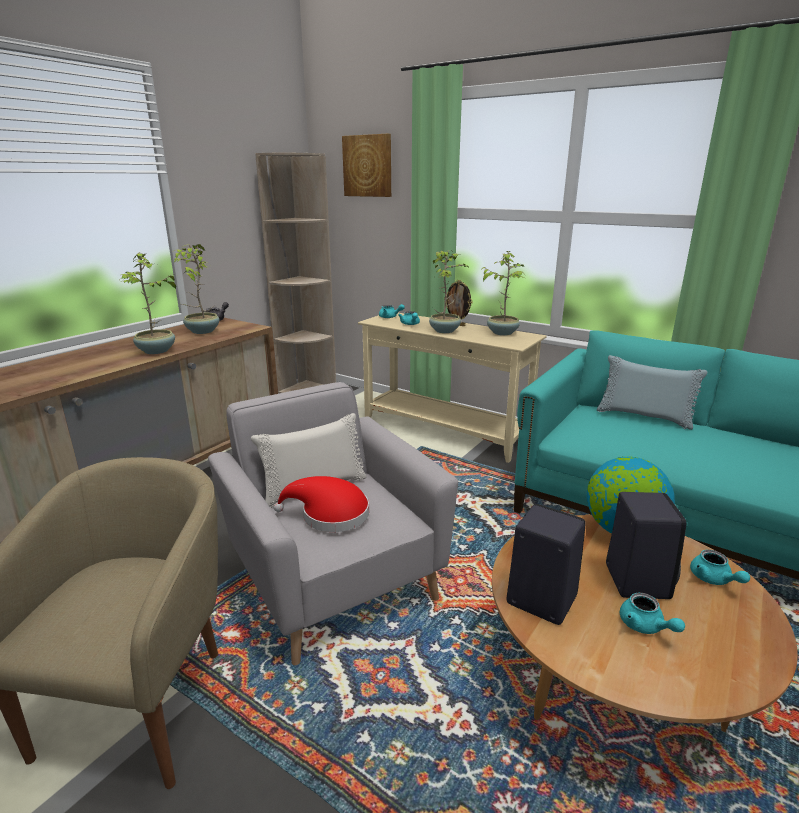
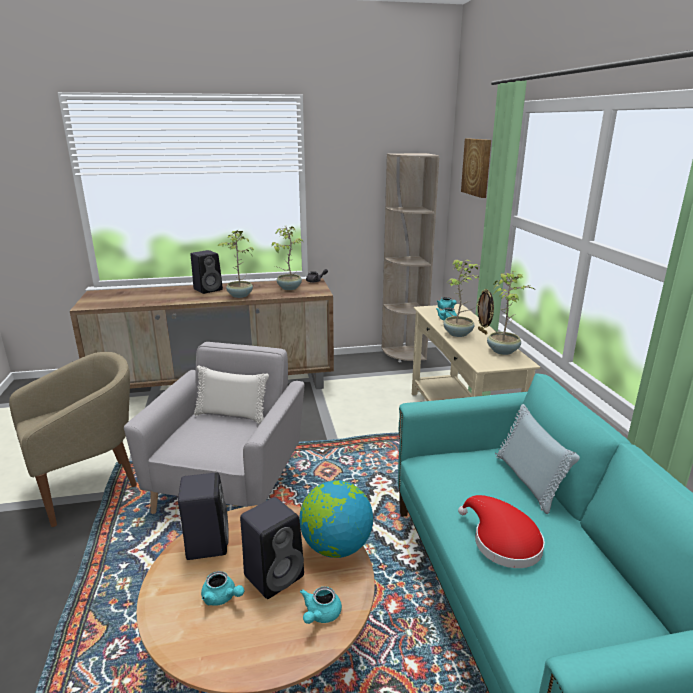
camera: 45 degrees right, 0 degrees up
(88, 356) = (209, 289): none -> black speaker
(329, 515) = (206, 434): red hat -> red hat (502, 542)
(645, 626) = (222, 597): turquoise teapot -> turquoise teapot turned 75 degrees counterclockwise

